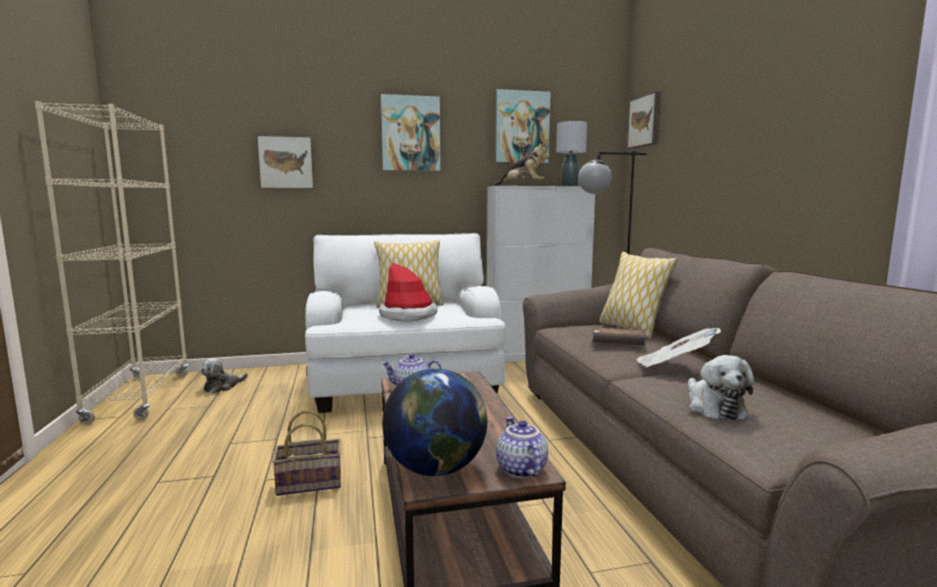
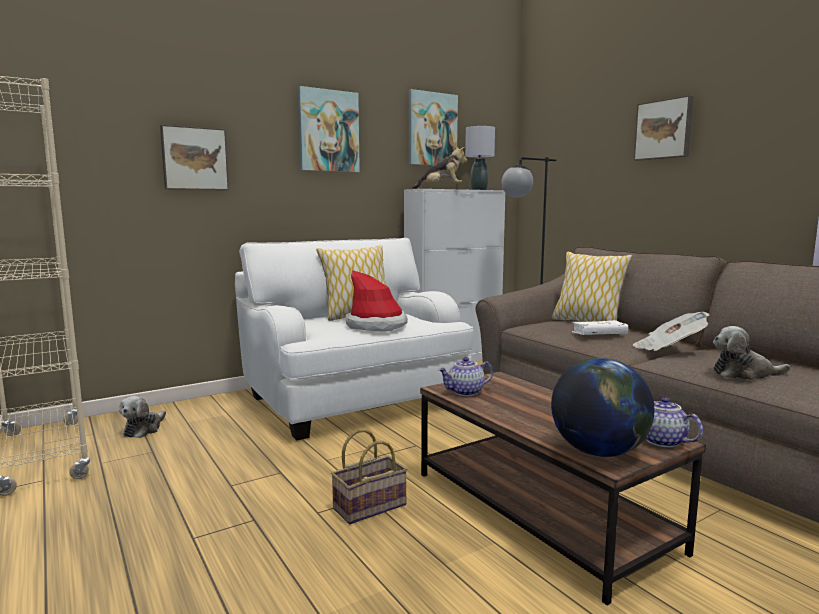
camera: 20 degrees left, 0 degrees up
(617, 344) = (599, 335): brown book -> white book
(645, 121) = (543, 129): picture -> picture (664, 129)
(714, 407) = (744, 374): plush toy -> plush toy turned 120 degrees clockwise

